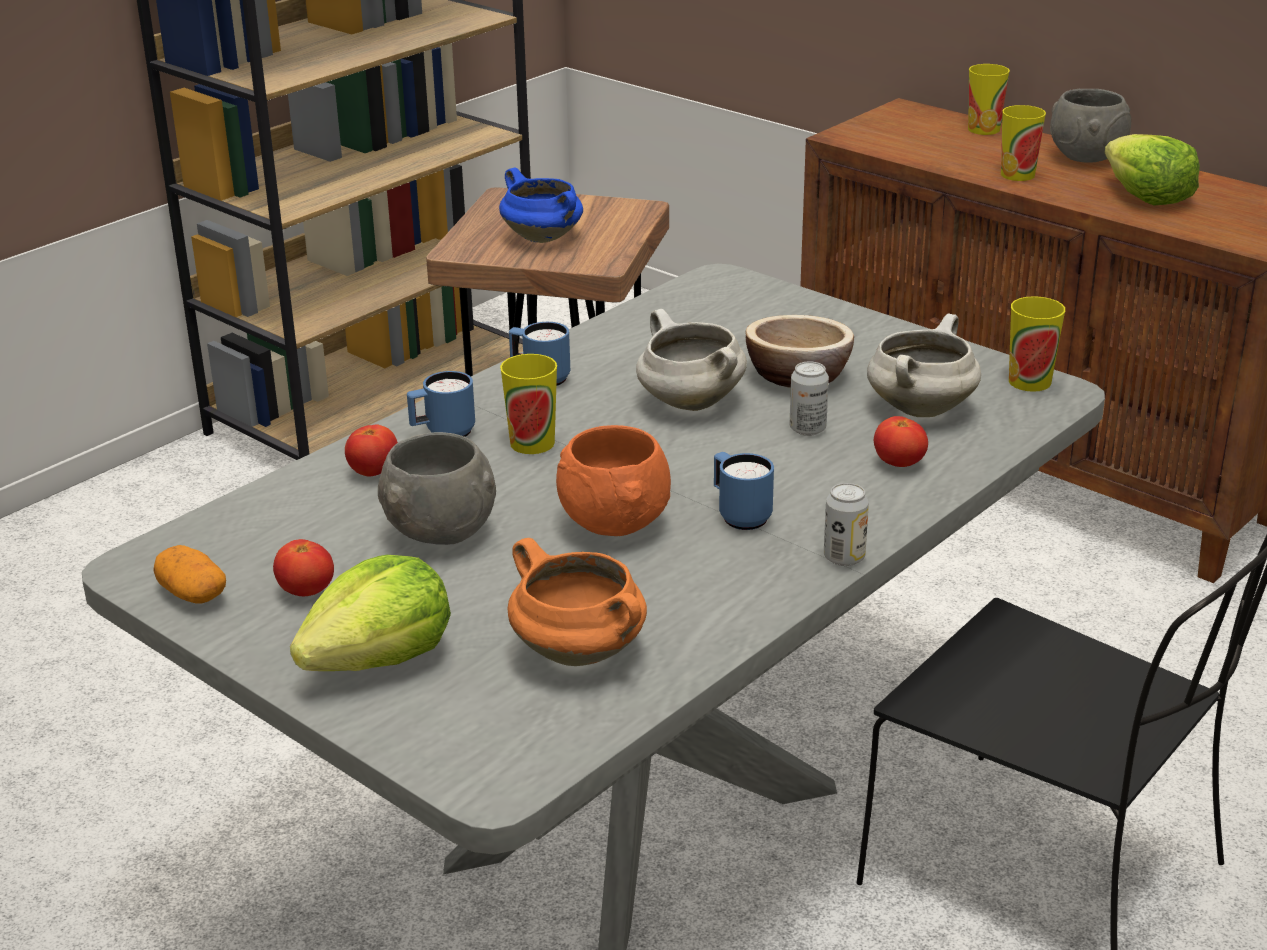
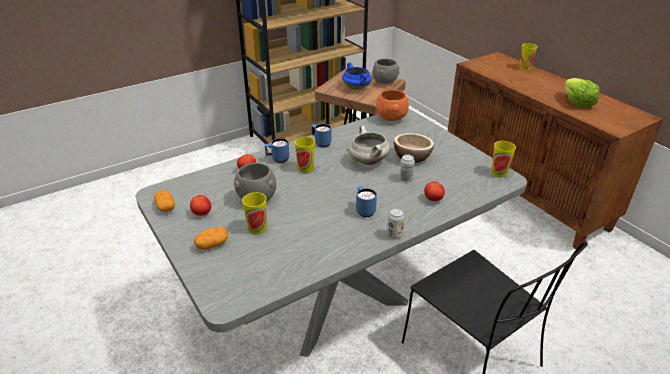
camera: 15 degrees right, 5 degrees up
(380, 658) = (212, 245): lettuce -> potato
(581, 652) = (281, 256): orange cooking pot -> none
(615, 527) = (317, 207): orange bowl -> orange bowl (391, 119)
(920, 408) = (452, 177): white cooking pot -> none
(1017, 175) = (529, 87): cup -> cup (257, 228)
(1084, 158) = (559, 84): grey bowl -> grey bowl (384, 82)

